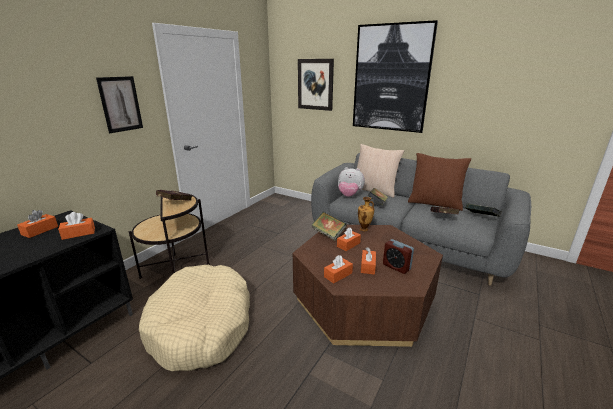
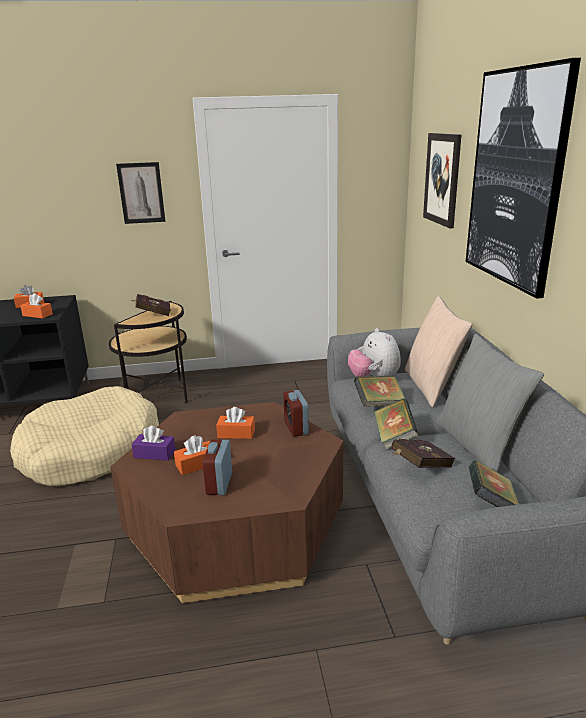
camera: 50 degrees right, 0 degrees up
(328, 234) = (247, 412): book -> book (394, 437)
(338, 275) = (154, 454): orange tissue box -> purple tissue box
(364, 229) = (296, 428): vase -> alarm clock
(435, 203) = (478, 445): brown pillow -> grey pillow

